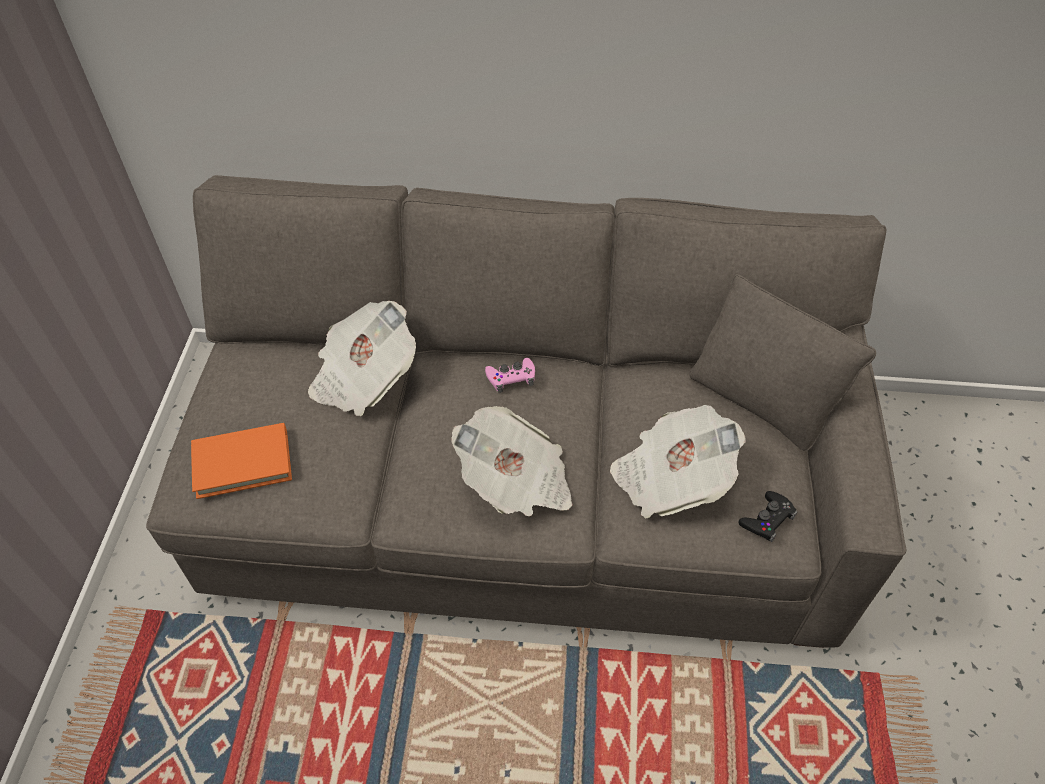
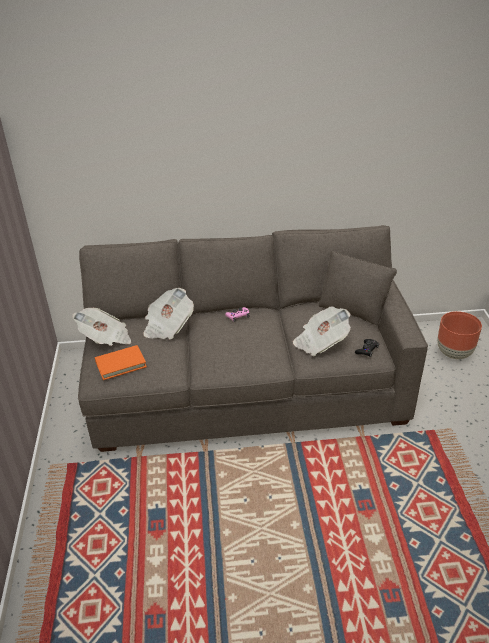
camera: 10 degrees left, 15 degrees down
(516, 482) = (251, 353): newspaper -> newspaper (106, 339)
(965, 485) = (454, 353): none -> brown planter

